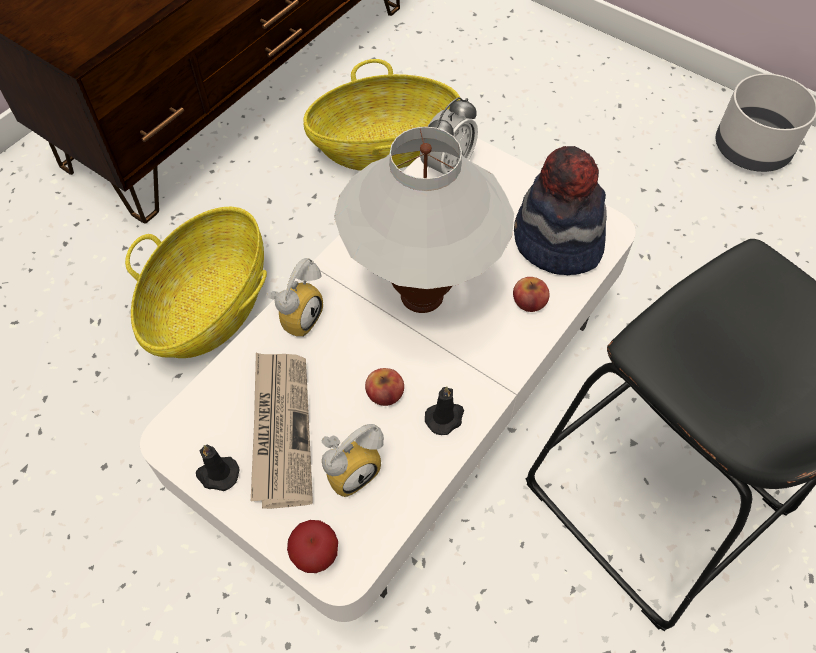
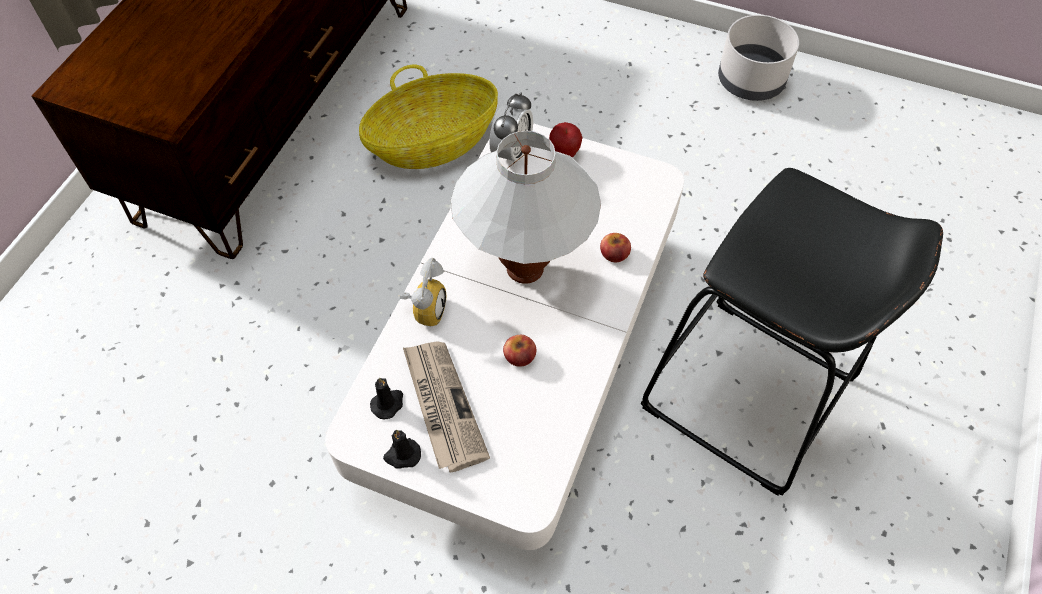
camera: 15 degrees left, 0 degrees up
(210, 307) = (320, 321): basket -> none
(316, 556) = (506, 498): apple -> apple (564, 153)
(351, 468) = (511, 423): alarm clock -> none
(445, 417) = (575, 364): black candle -> black candle (388, 403)
(556, 242) = (622, 199): hat -> none

